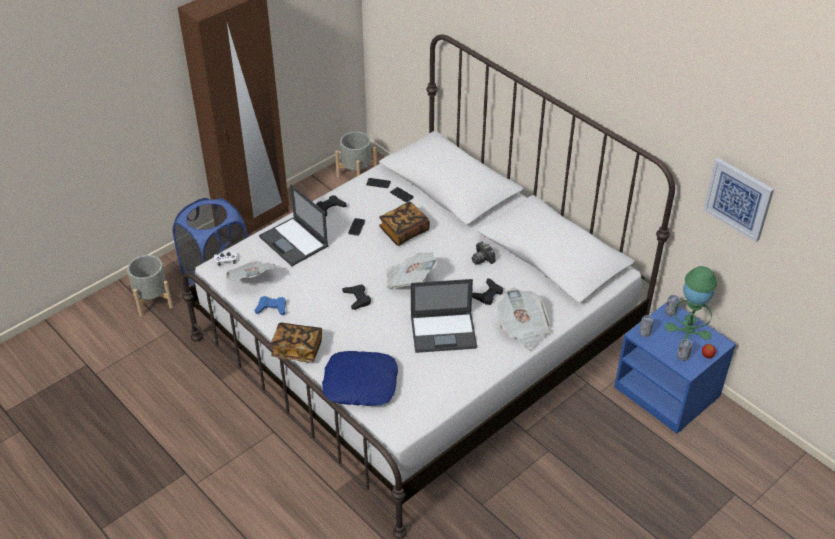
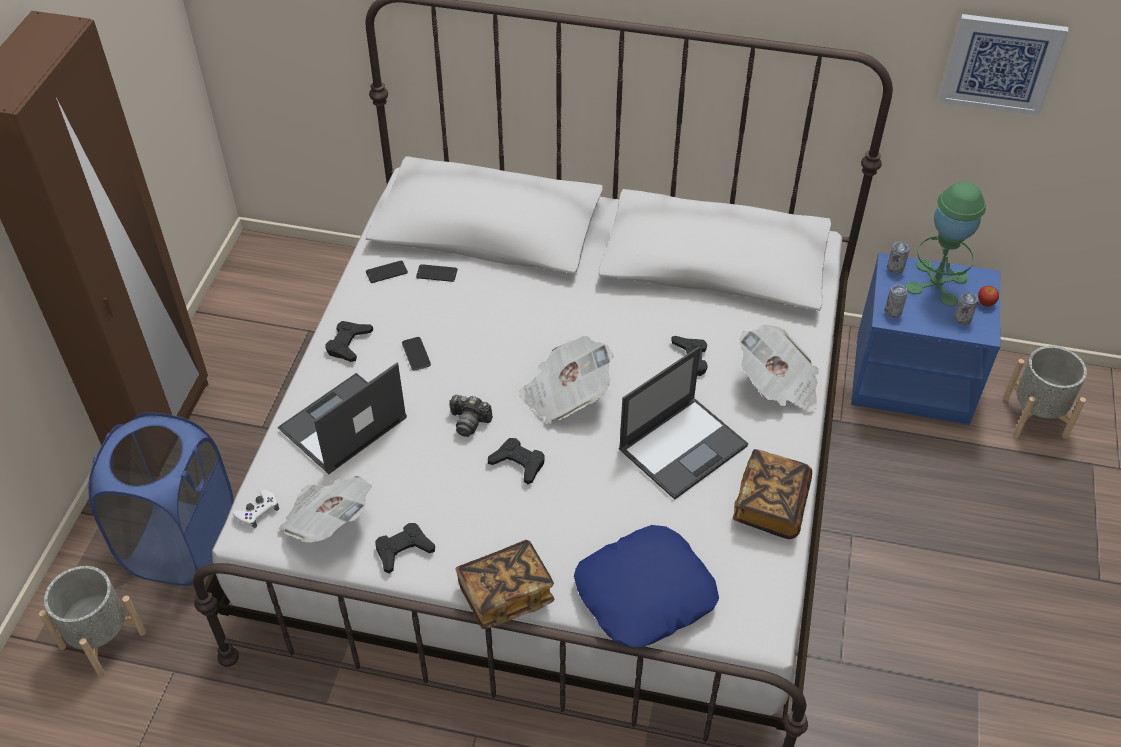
camera: 35 degrees left, 5 degrees up
(271, 308) = (403, 550): blue game controller -> black game controller
(294, 242) = (342, 425): laptop -> laptop turned 120 degrees clockwise
(357, 174) = (265, 279): grey planter -> grey planter (1034, 416)
(404, 231) = (490, 326): book -> book (770, 505)
(482, 259) = (633, 312): camera -> camera (469, 421)

